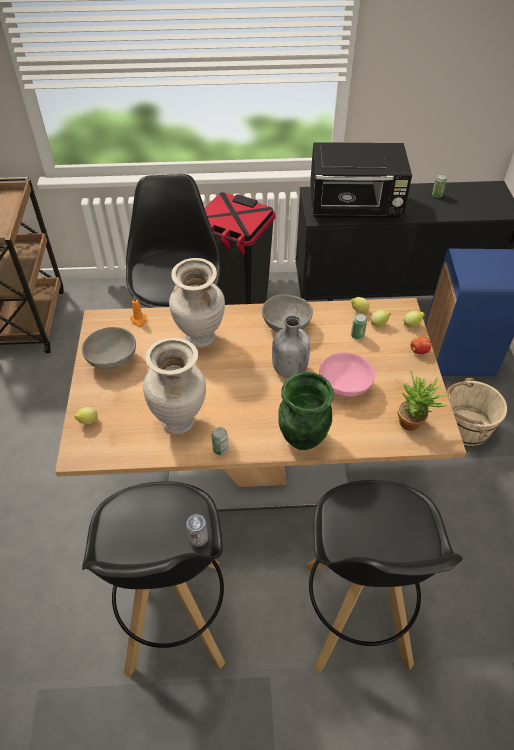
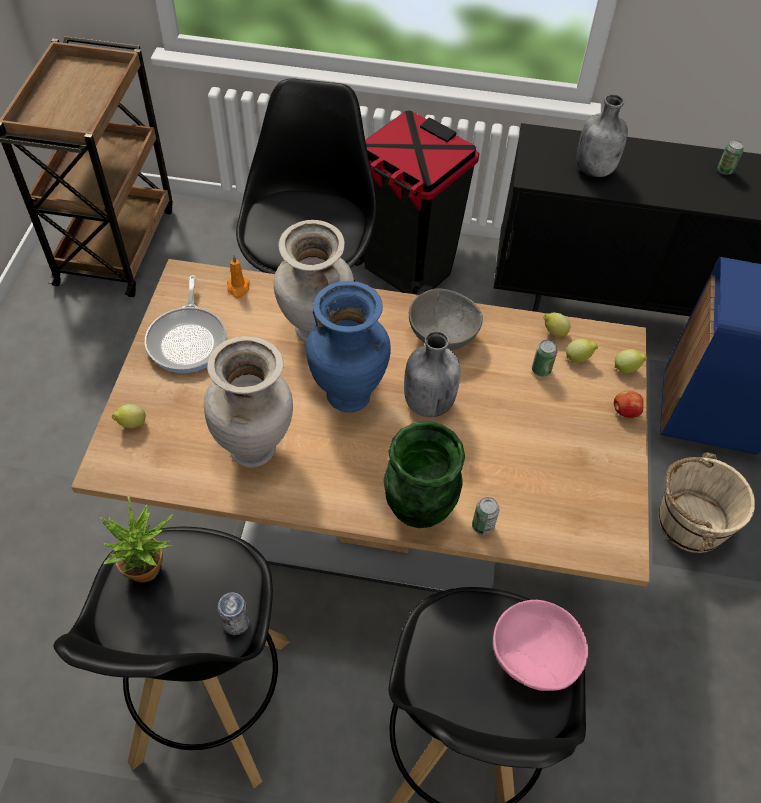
camera: 10 degrees right, 5 degrees up
(113, 359) = (188, 340): grey bowl -> frying pan
(220, 449) = (300, 501): can -> can (483, 526)
(234, 374) = (349, 394): none -> blue vase
(345, 386) = (501, 444): pink bowl -> pink bowl (535, 657)
(355, 207) = (595, 169): black microwave -> grey bottle
(414, 423) = (585, 520): potted plant -> potted plant (150, 570)

